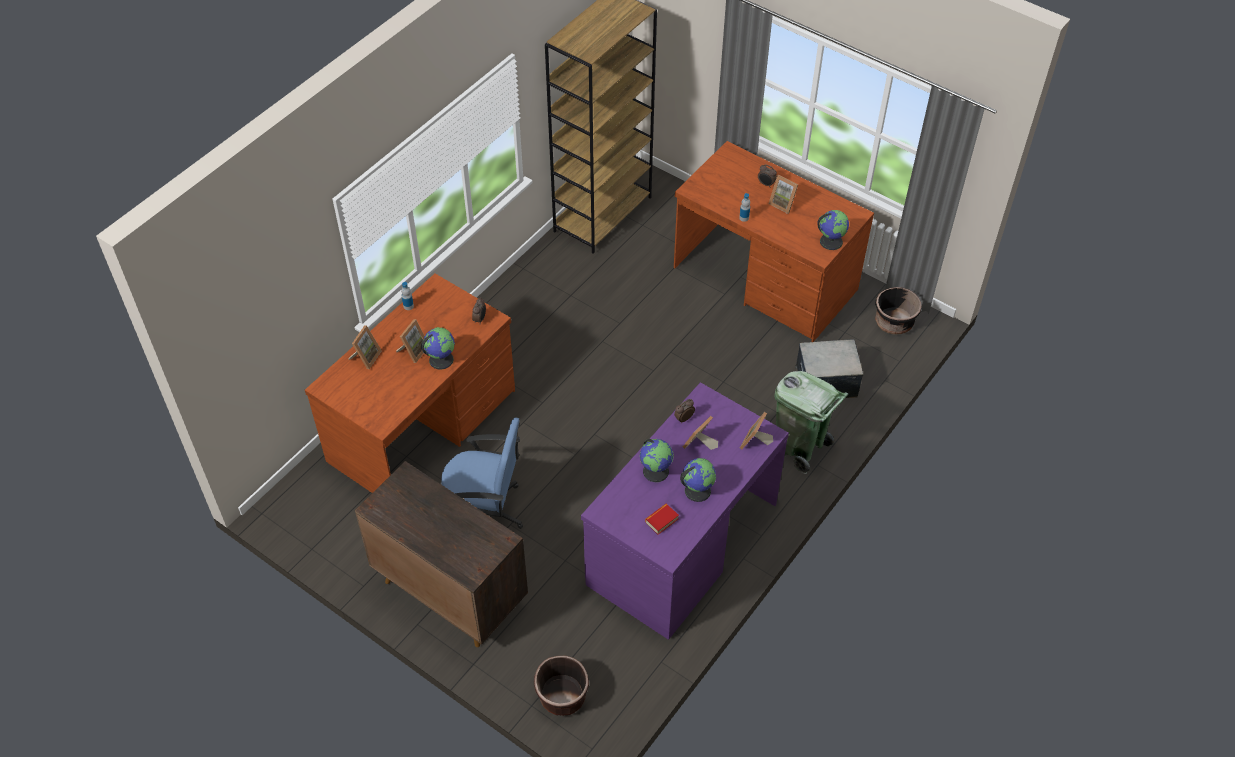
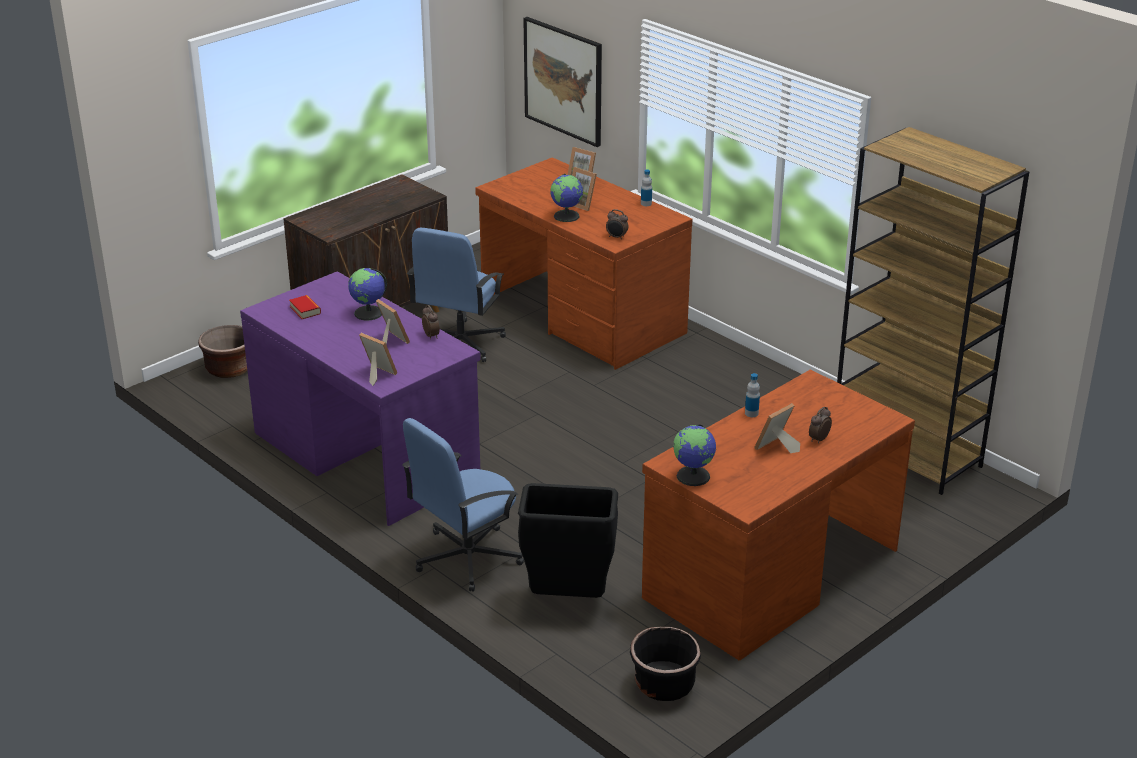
camera: 100 degrees right, 20 degrees down
(270, 334) = (563, 81): none -> picture
(697, 490) = (331, 333): globe -> none
(800, 447) = (466, 558): green trash can -> blue office chair
(826, 381) = (568, 598): storage box -> black trash can

